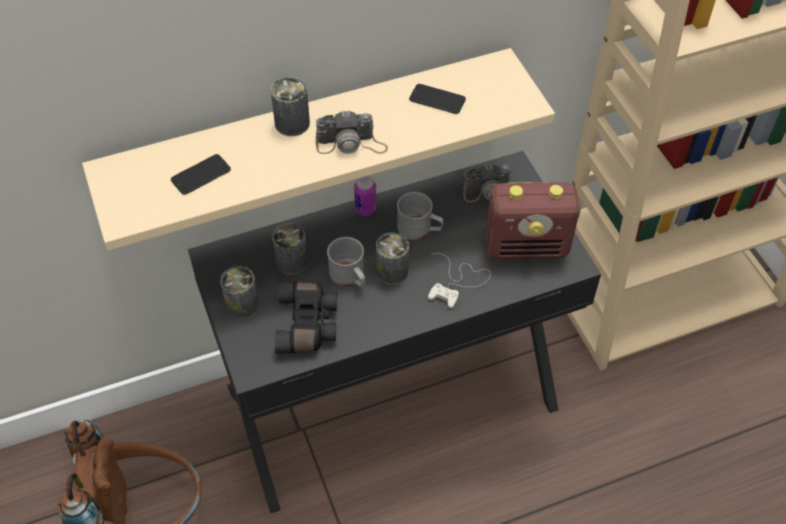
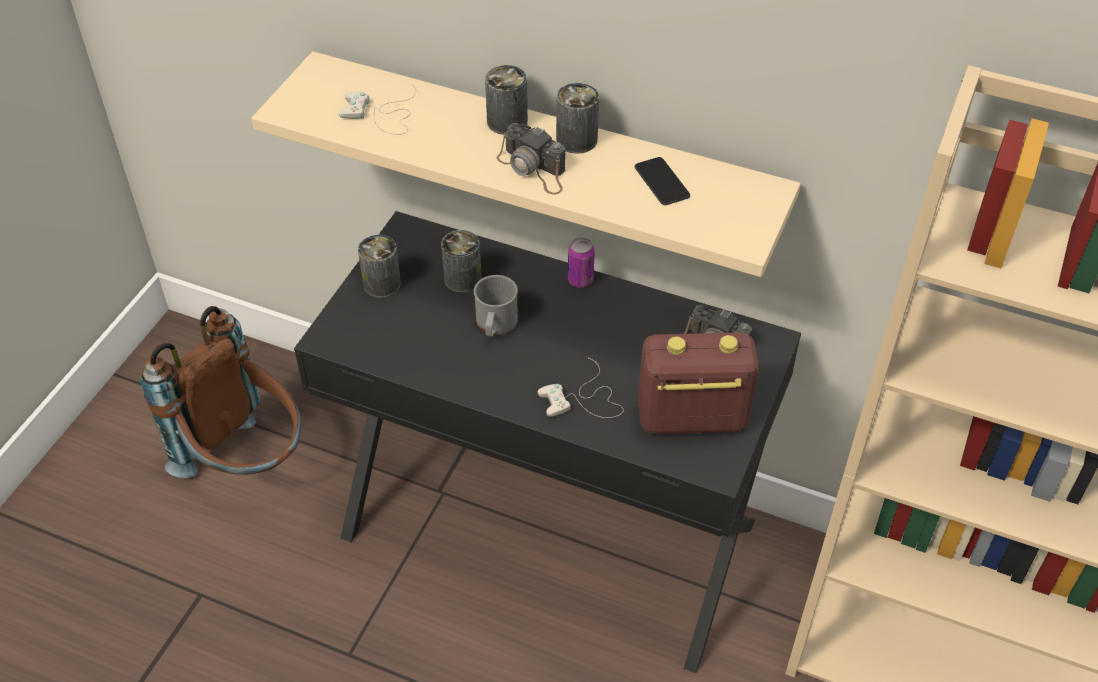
camera: 45 degrees right, 5 degrees down
(201, 175) = (382, 115): phone -> white game controller
(308, 324) = (413, 337): black binoculars -> none
(392, 271) = (537, 347): can -> can (576, 140)
(419, 229) = (607, 330): grey mug -> none
(527, 246) = (690, 419): radio -> radio turned 135 degrees clockwise

